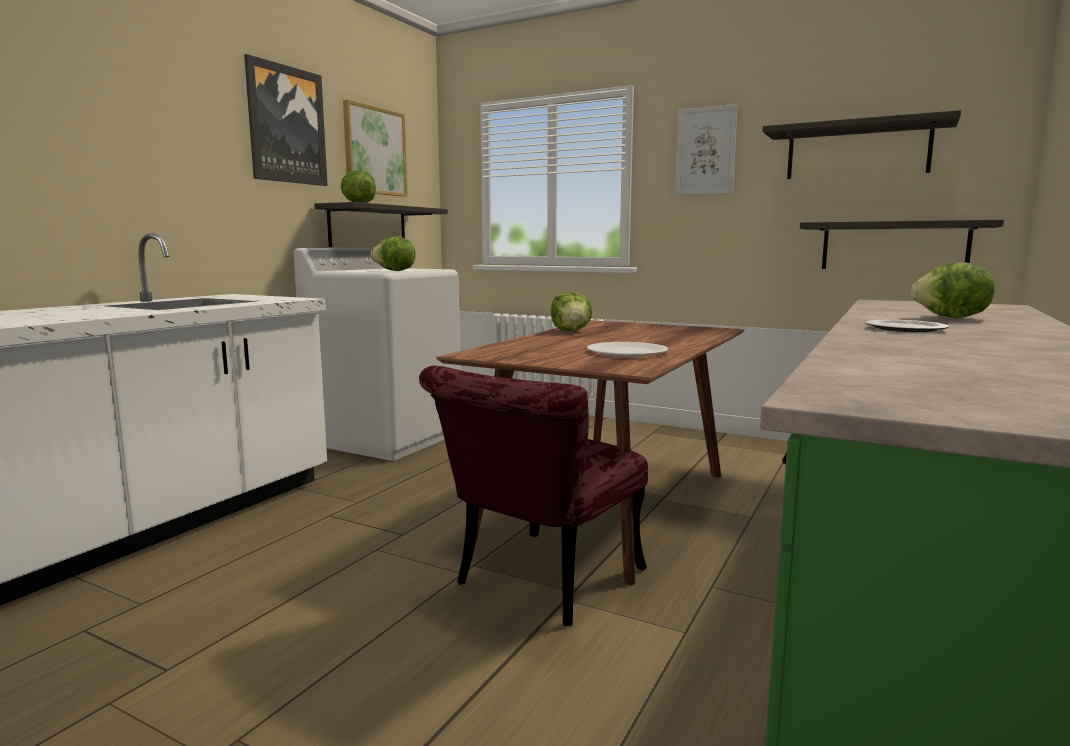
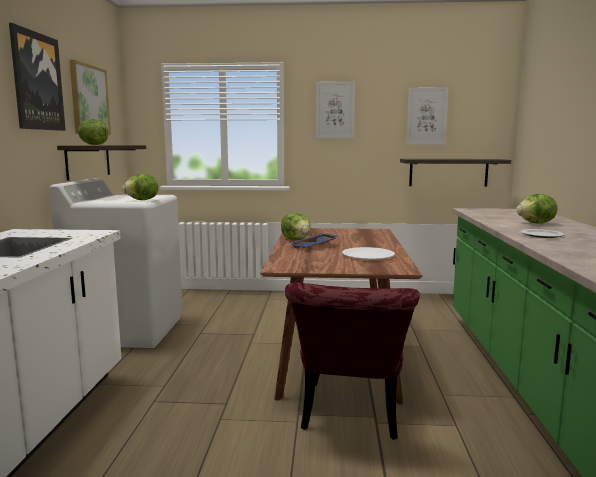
camera: 25 degrees left, 0 degrees up
(576, 339) = (315, 246): none -> blue tray
(857, 152) = (426, 116): shelf -> picture

